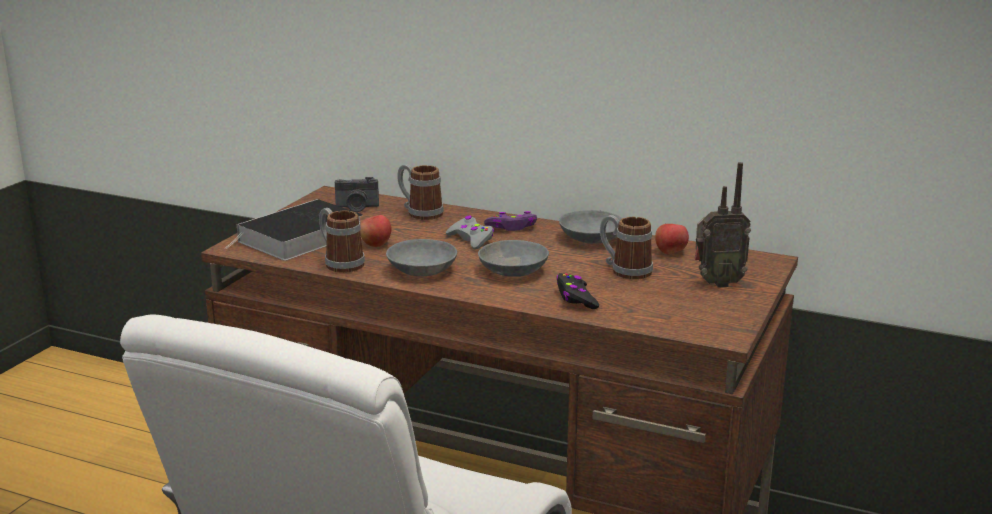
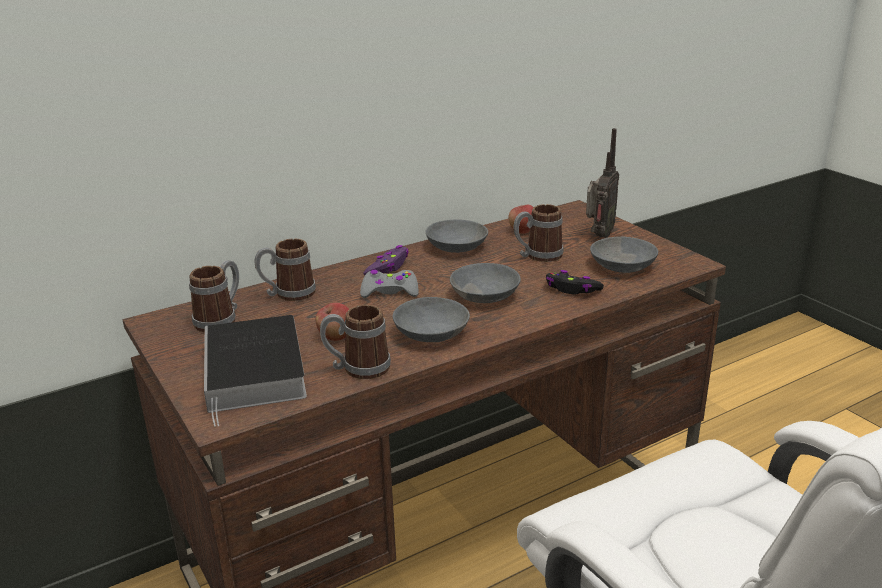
camera: 55 degrees left, 5 degrees up
(357, 207) = (221, 319): camera -> mug
(663, 307) = (623, 266): none -> grey bowl

